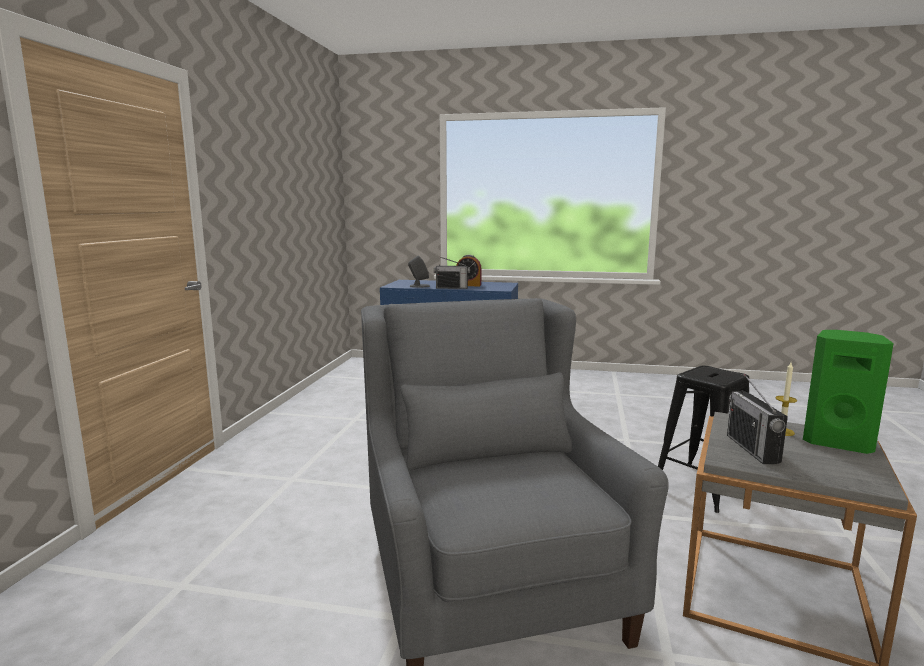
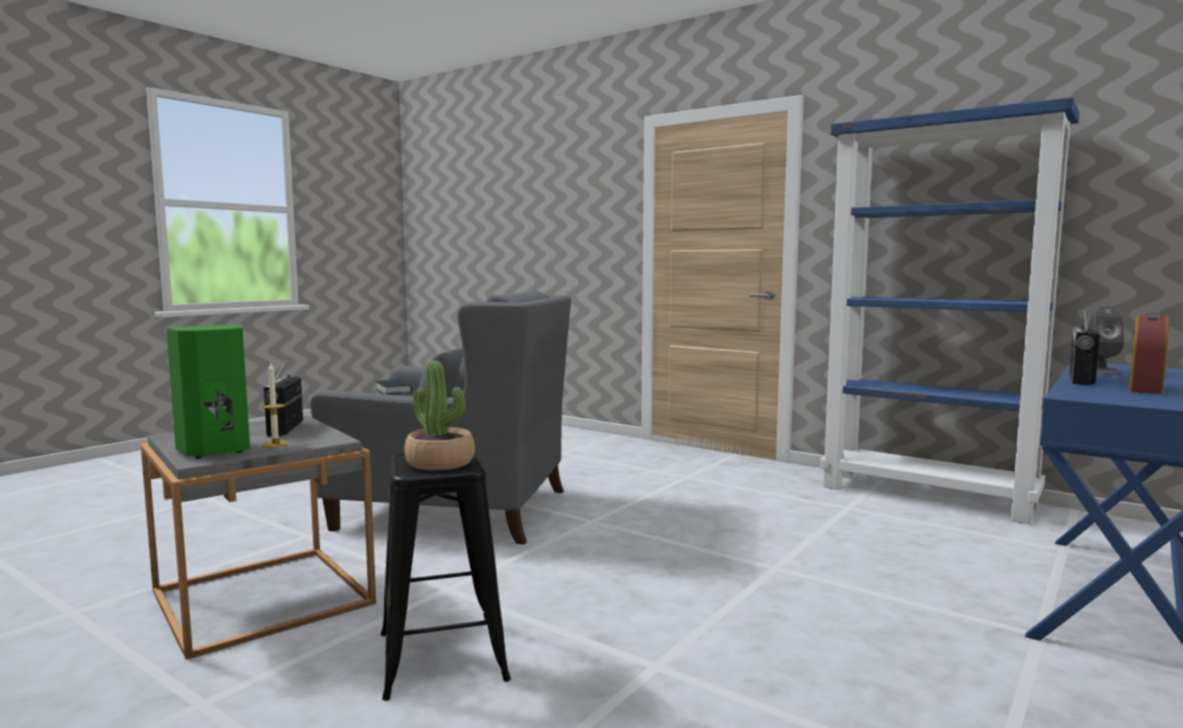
camera: 115 degrees right, 5 degrees down
(314, 401) = (928, 496): none -> blue bookcase
(483, 503) = (393, 391): none -> book
(713, 373) = (440, 463): none -> potted plant
(752, 449) = (285, 428): radio -> radio turned 120 degrees counterclockwise

